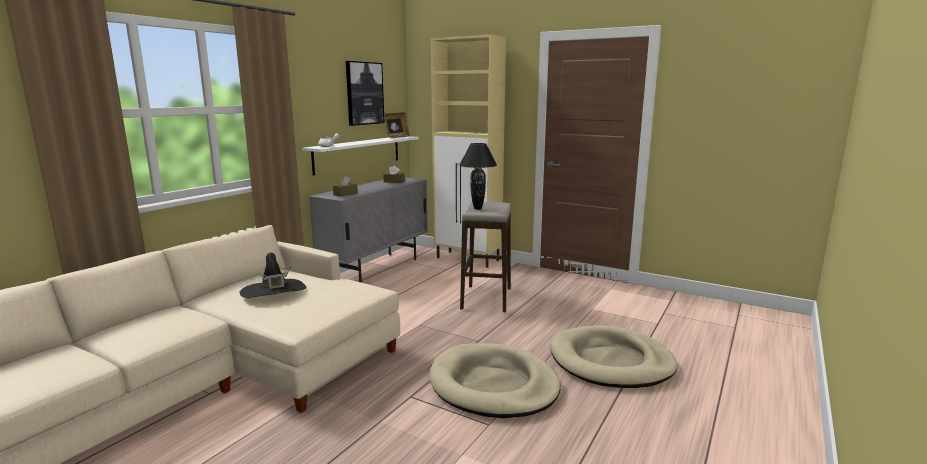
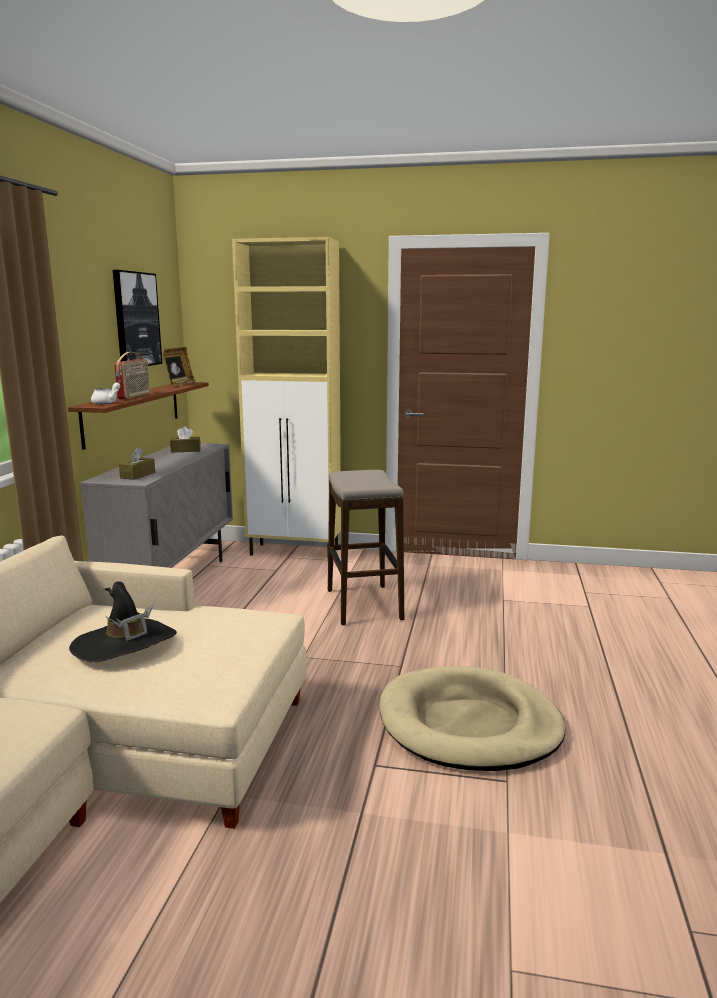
camera: 20 degrees left, 0 degrees up
(353, 143) = (134, 396): none -> radio
(358, 154) = (133, 412): white shelf -> brown shelf
(477, 209) = (352, 481): black table lamp -> none
(611, 362) = (579, 664): beige dog bed -> none

